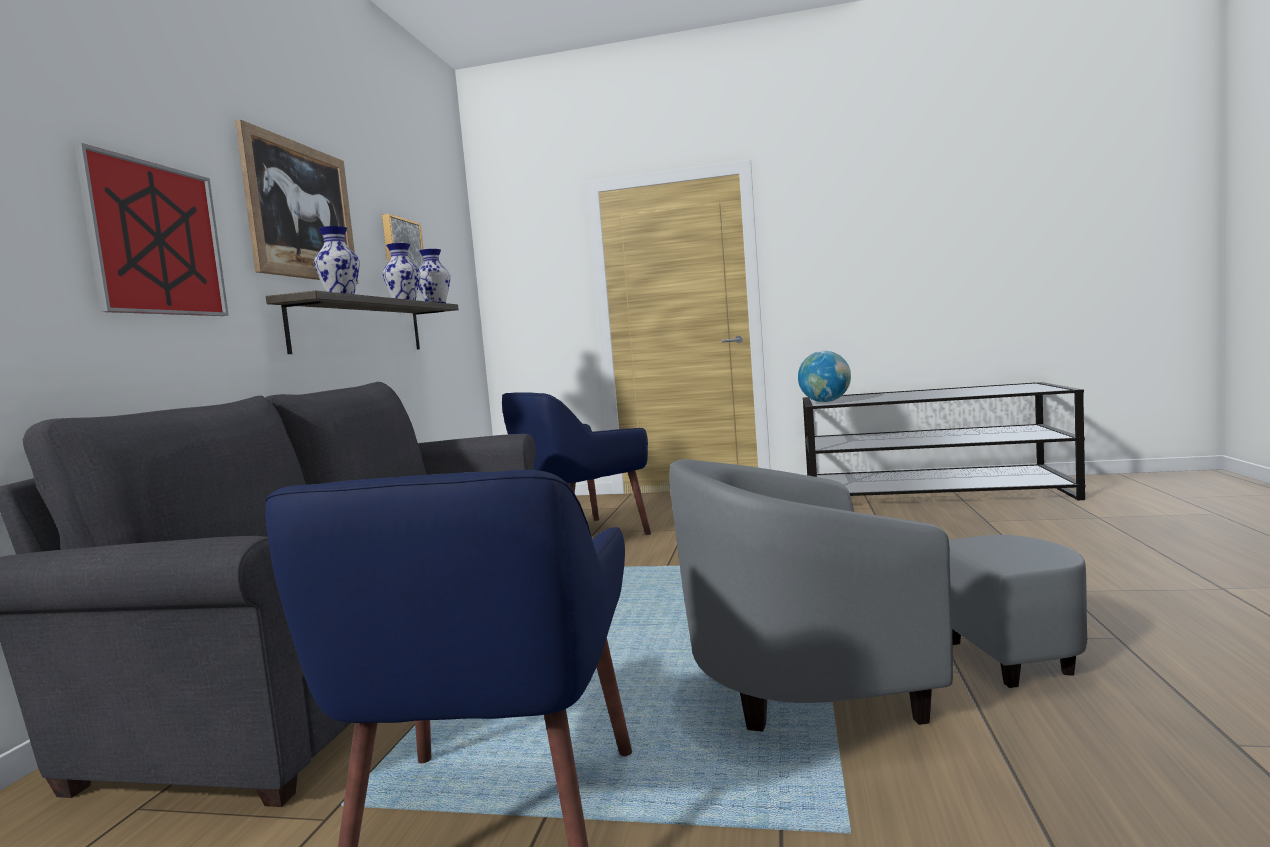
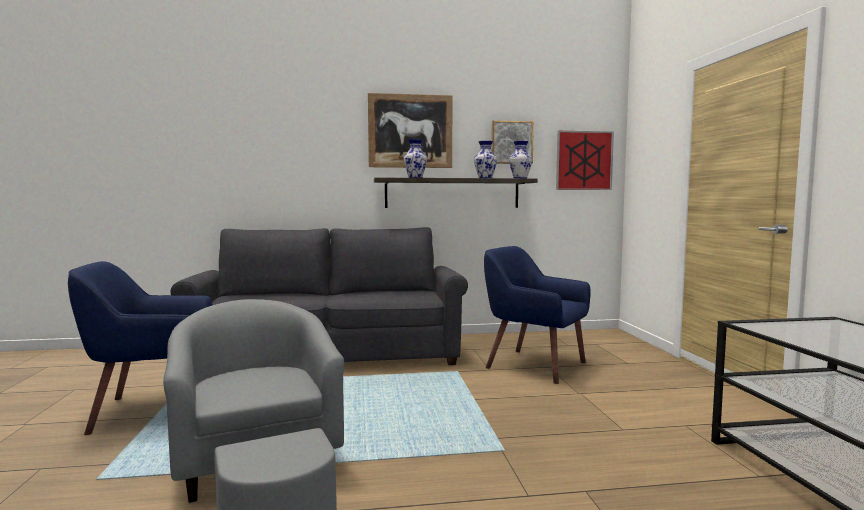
camera: 70 degrees right, 0 degrees up
(156, 239) = (311, 158): picture -> picture (584, 160)
(825, 402) = (772, 325): globe -> none

